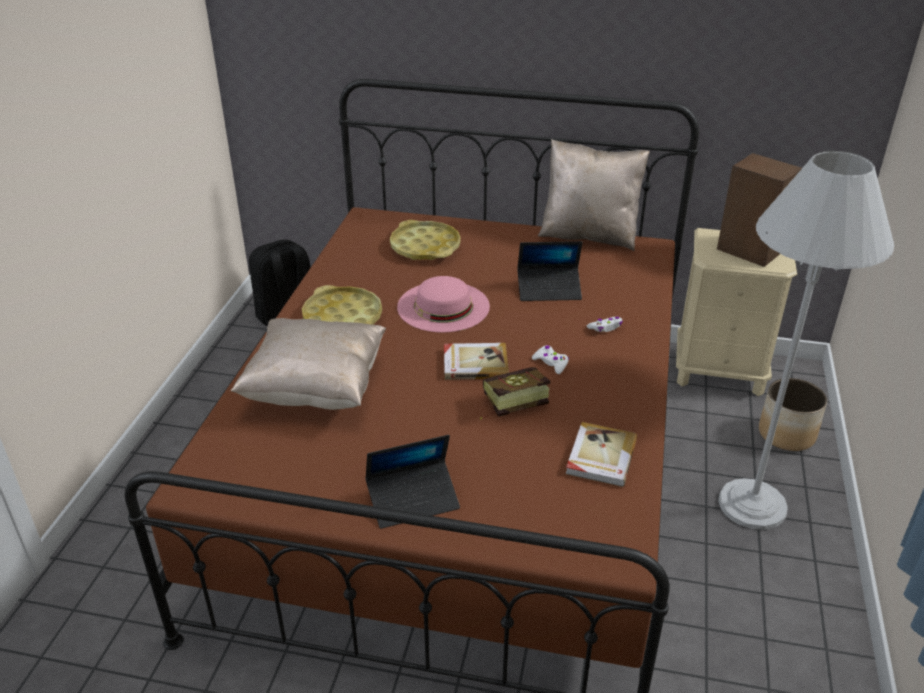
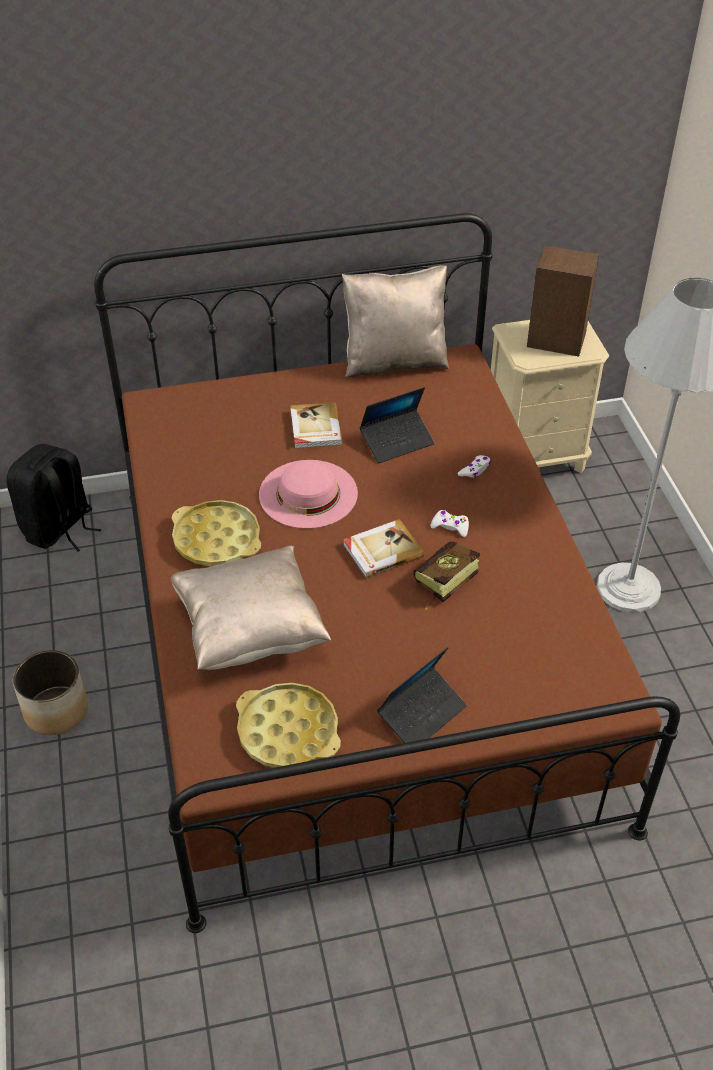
camera: 25 degrees left, 10 degrees up
(425, 247) = (240, 424): yellow tray -> yellow tray (288, 731)
(600, 456) = (550, 611): book -> book (314, 428)
(786, 434) = (623, 505): planter -> planter (56, 710)

